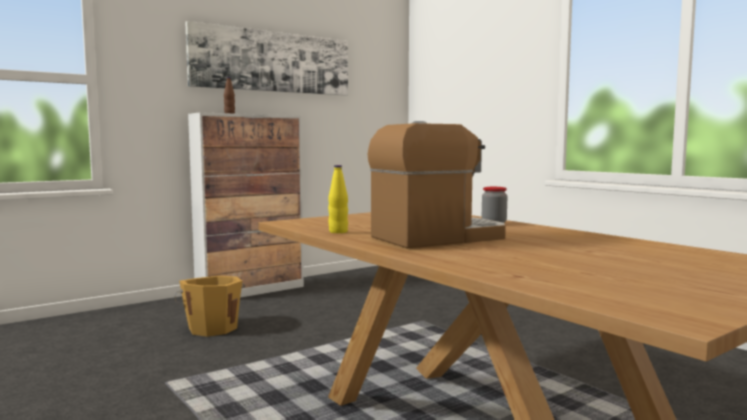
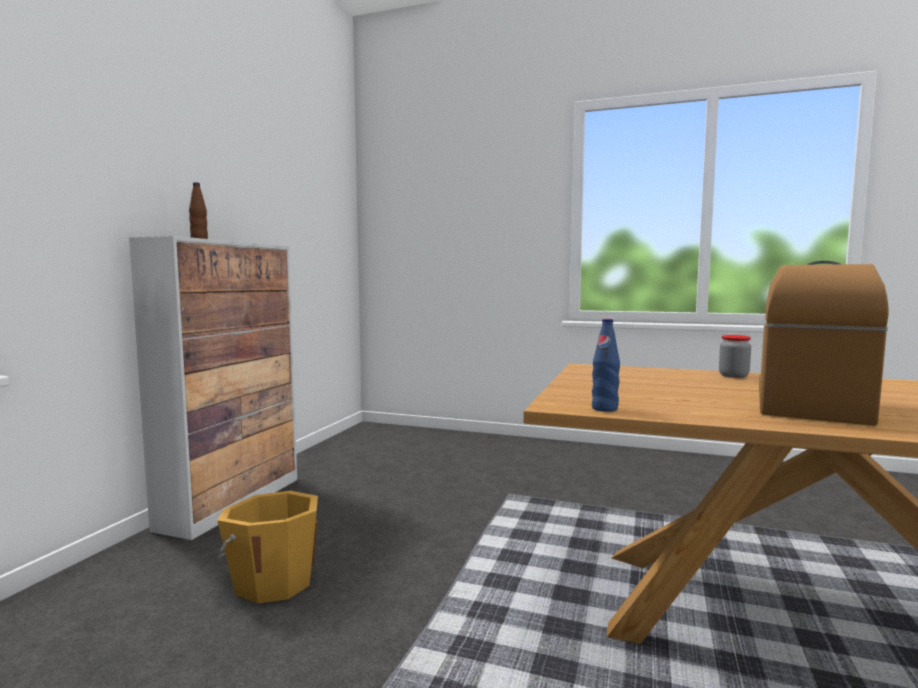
camera: 35 degrees left, 0 degrees up
(273, 62) = (231, 167): picture -> none
(299, 225) = (604, 409): none -> blue bottle
(338, 232) = (694, 412): yellow bottle -> none

